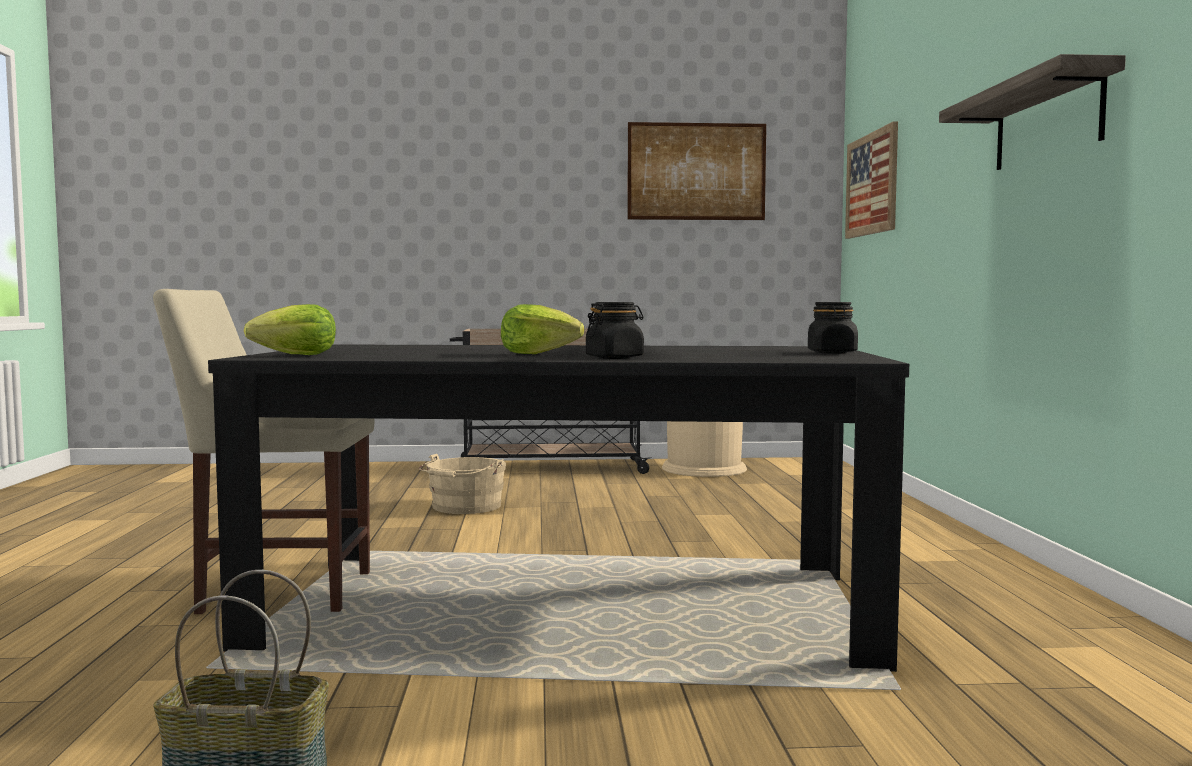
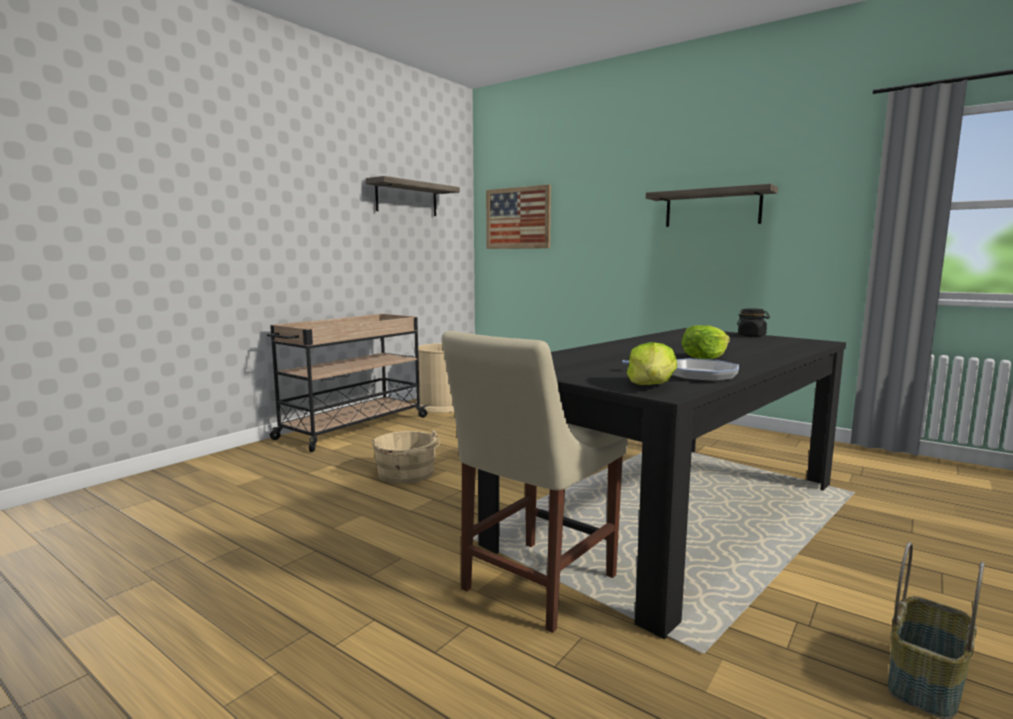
camera: 50 degrees left, 5 degrees up
(387, 356) = (695, 375): none -> frying pan
(615, 358) = (765, 355): black jar -> none
(696, 171) = (406, 198): picture -> shelf

